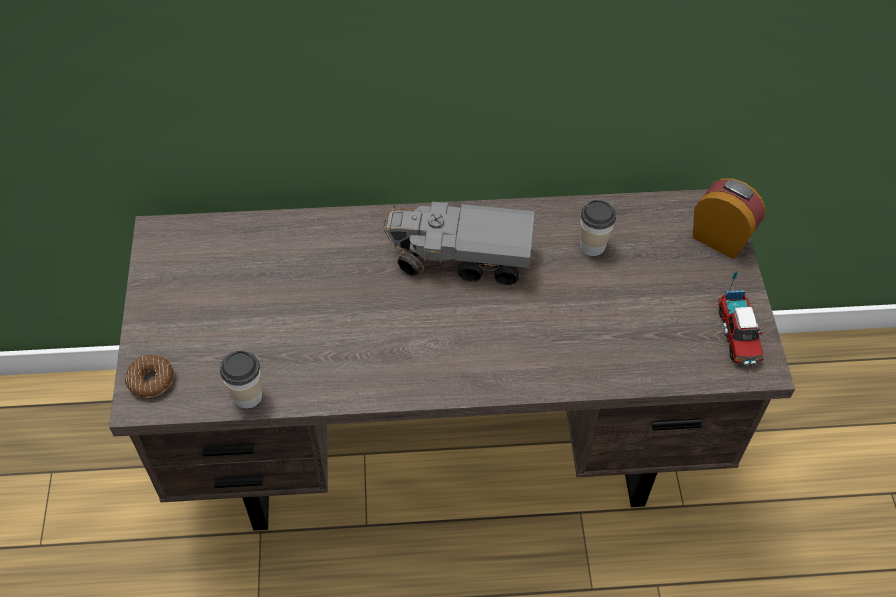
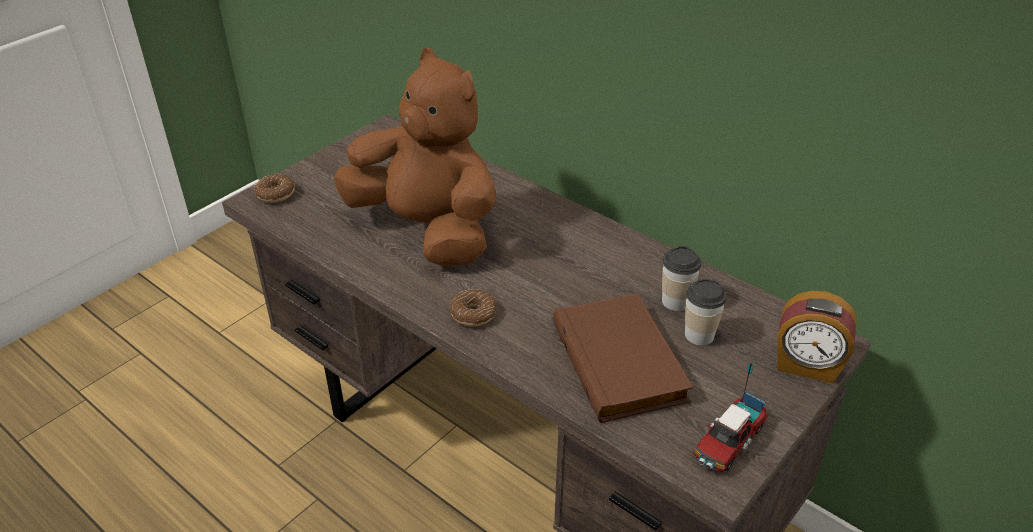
camera: 45 degrees right, 15 degrees down
(247, 396) = (312, 235): cup -> cup (699, 335)
(338, 316) = (427, 230): none -> brown plush toy
(461, 257) = (559, 248): toy truck -> none
(471, 366) = (473, 314): none -> donut
(615, 325) = (622, 362): none -> brown book
(720, 238) = (806, 366): alarm clock -> alarm clock turned 120 degrees clockwise

